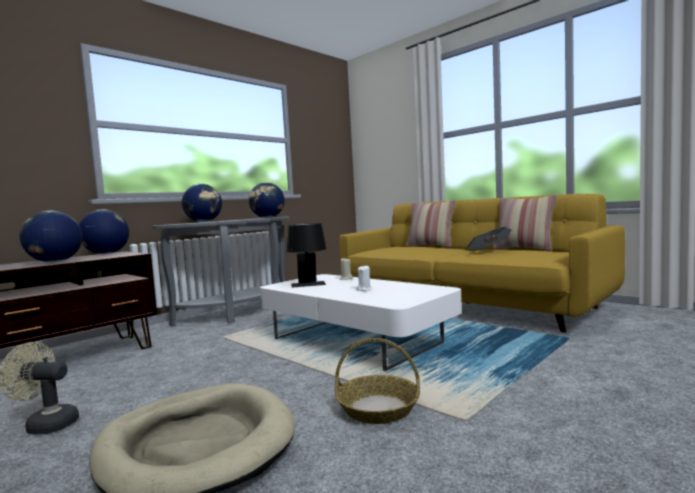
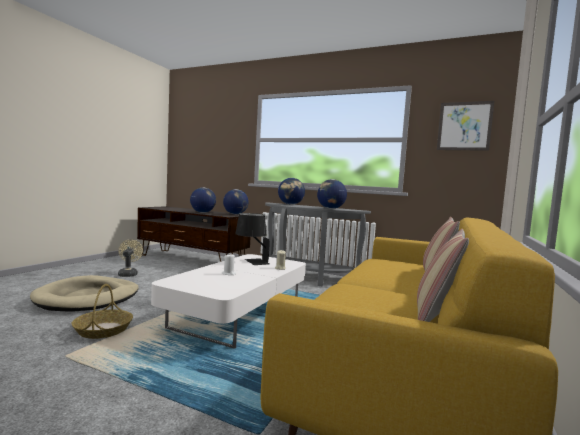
camera: 70 degrees right, 0 degrees up
(326, 132) = (464, 126): none -> picture
(488, 251) = (367, 294): newspaper -> none

